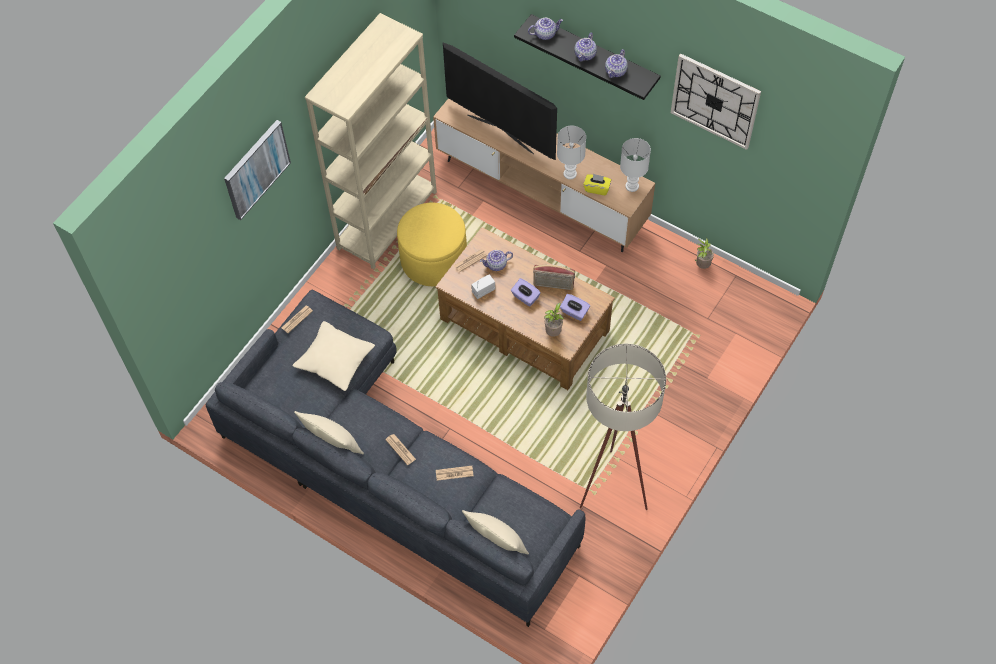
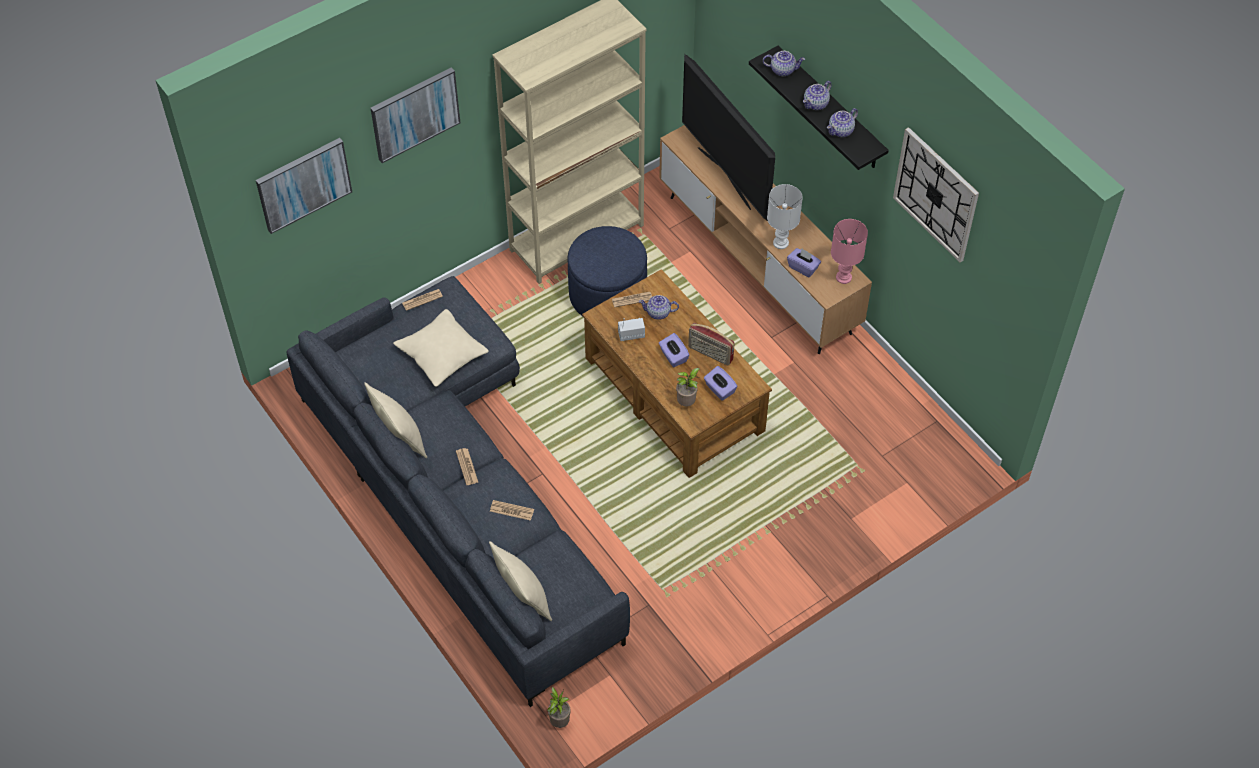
camera: 20 degrees right, 5 degrees down
(185, 262) = (303, 184): none -> picture
(434, 259) = (607, 294): yellow ottoman -> blue ottoman
(597, 188) = (803, 267): yellow tissue box -> purple tissue box
(613, 481) = (693, 590): beige floor lamp -> none
(631, 186) = (843, 277): white table lamp -> pink table lamp
(702, 265) = (902, 397): potted plant -> potted plant (559, 721)

